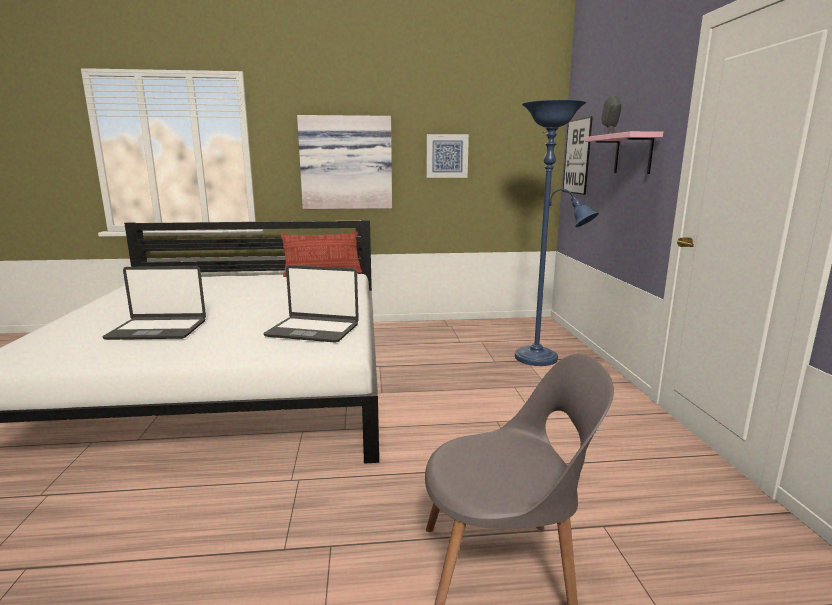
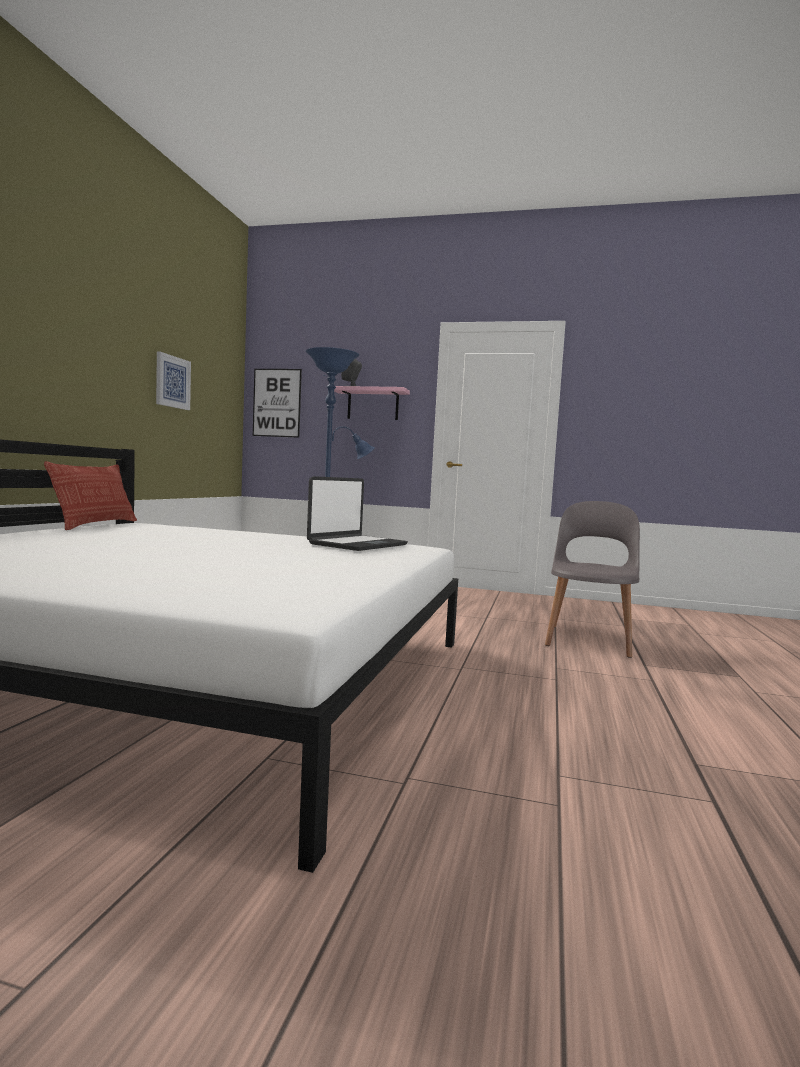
camera: 70 degrees left, 10 degrees down
(158, 330) = (255, 566): laptop -> none
(346, 163) = (79, 367): picture -> none

